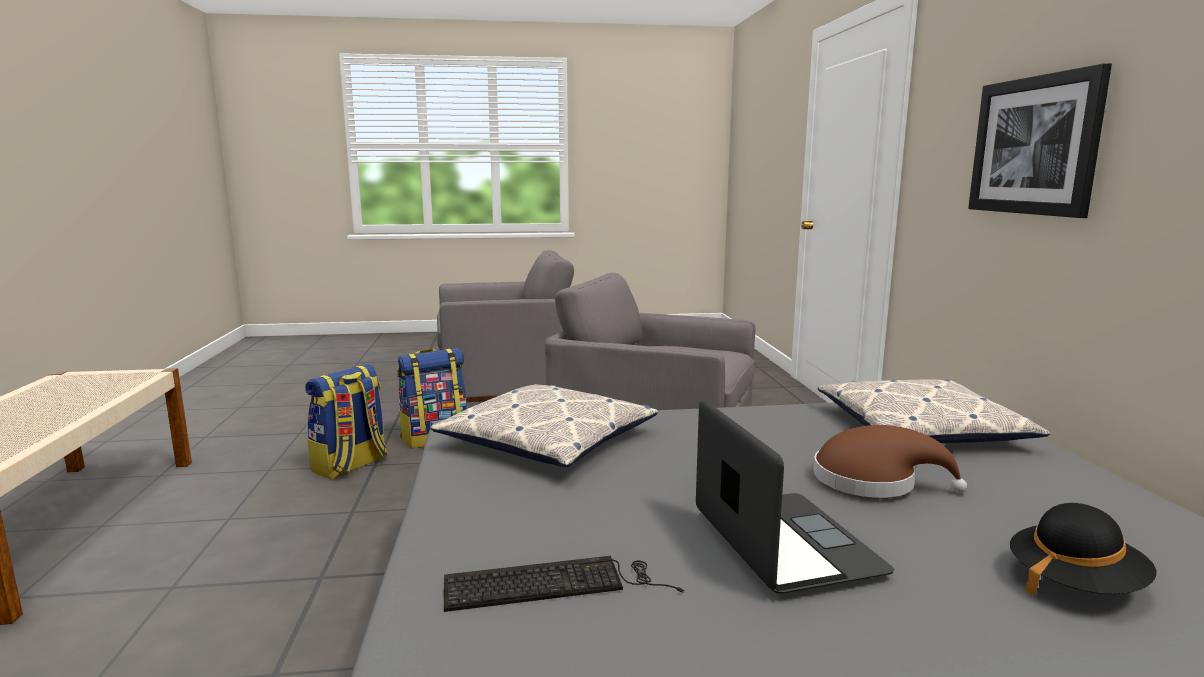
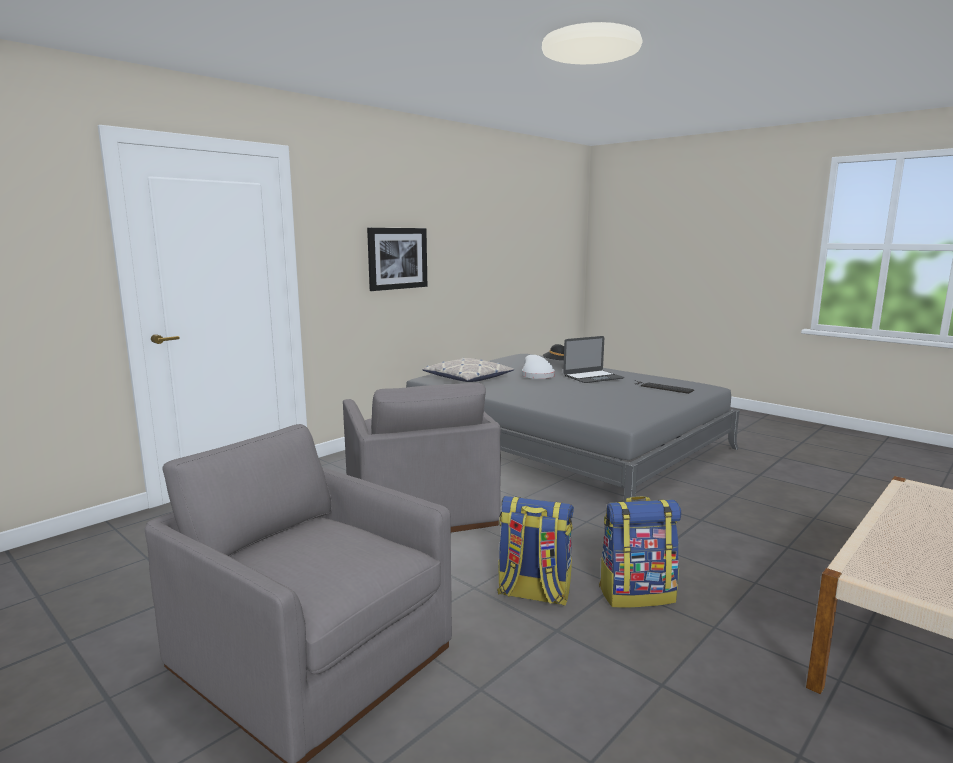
camera: 130 degrees left, 0 degrees up
(548, 440) = (600, 408): pillow -> none
(785, 540) = (593, 377): laptop -> laptop turned 150 degrees counterclockwise
(872, 481) = (536, 375): brown hat -> white hat

